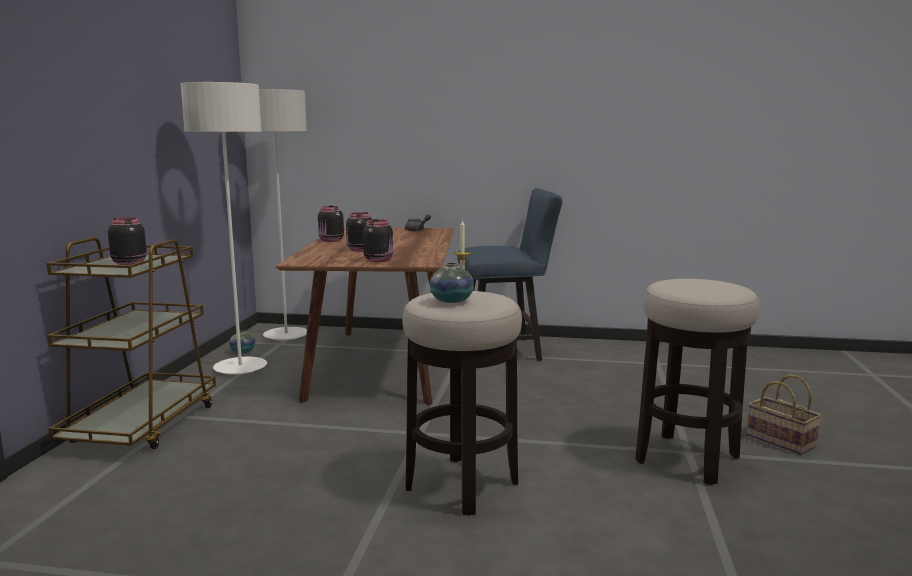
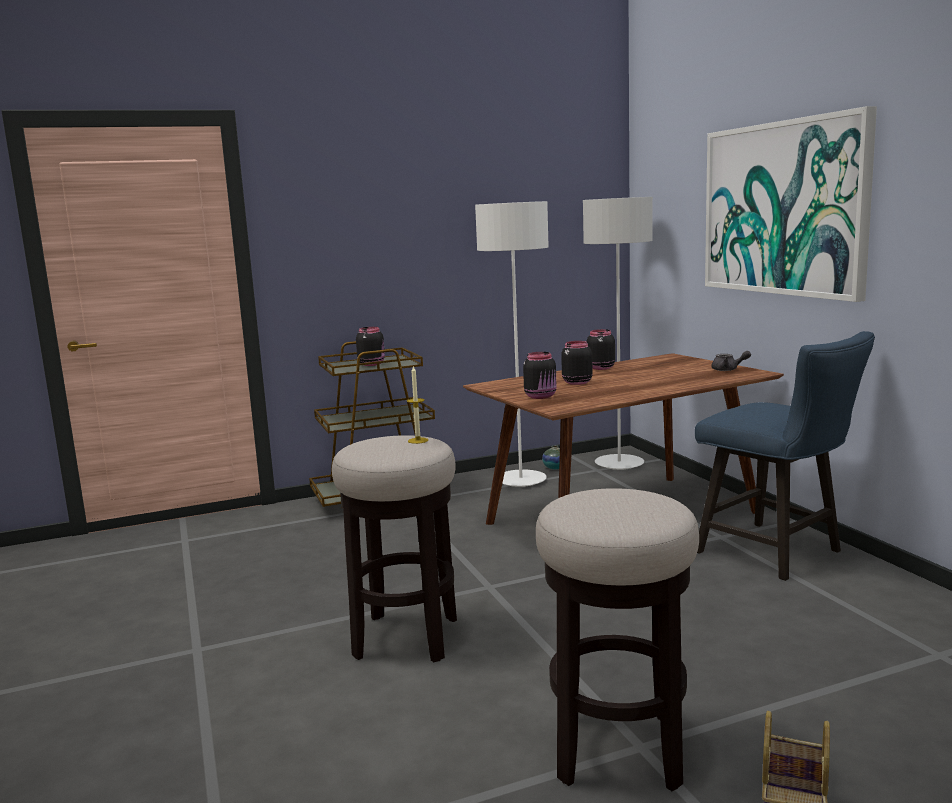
camera: 60 degrees right, 0 degrees up
(445, 106) = (783, 208): none -> picture
(451, 301) = (376, 445): vase -> none

